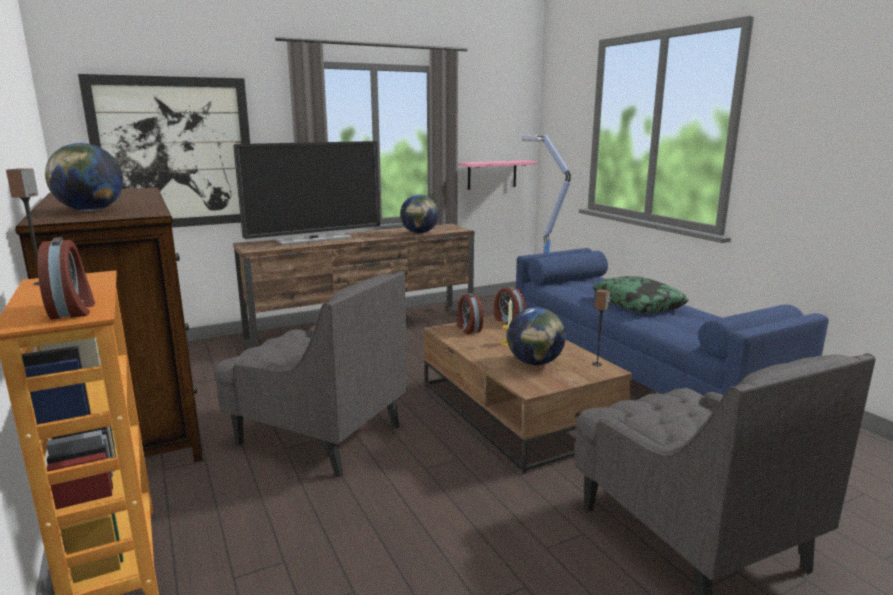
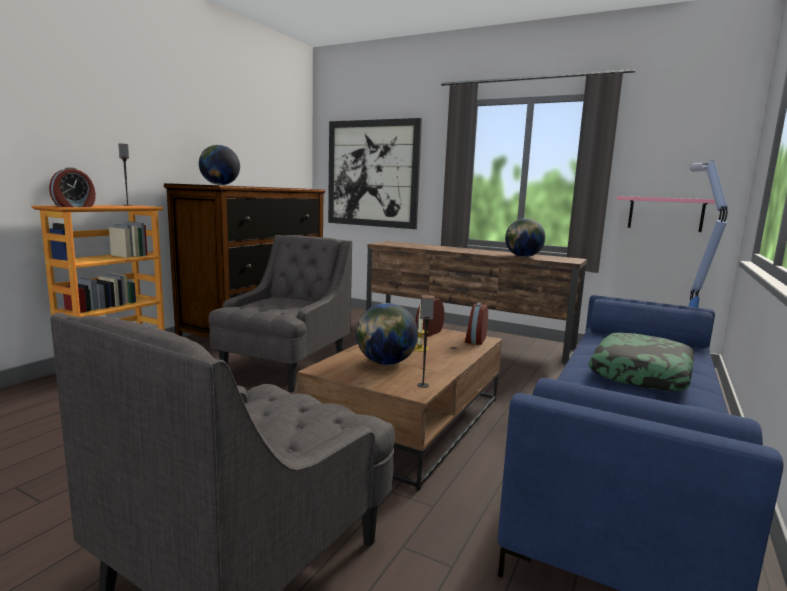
camera: 55 degrees right, 5 degrees down
(314, 239) = (434, 247): television -> none
(317, 434) = (285, 368): grey armchair -> grey armchair turned 150 degrees counterclockwise

